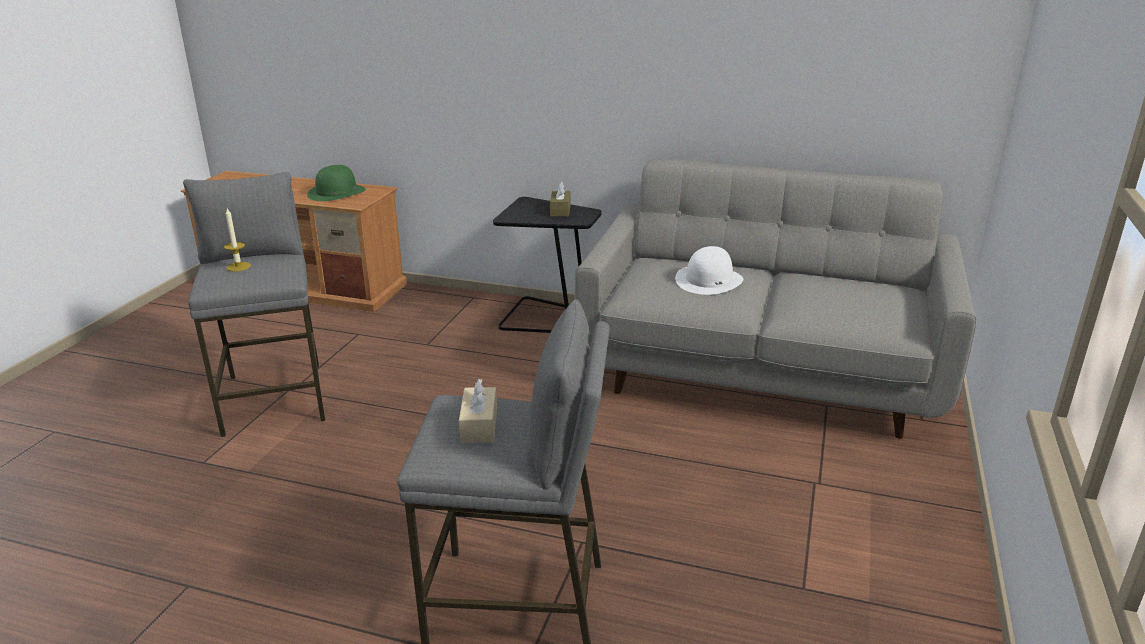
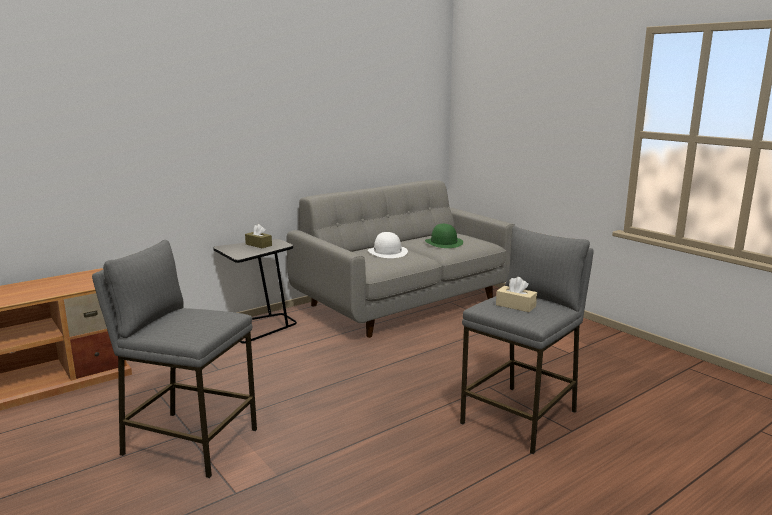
camera: 55 degrees left, 10 degrees down
(238, 266) = (176, 323): candle -> none
(336, 192) = (61, 283): green hat -> green hat (444, 242)

